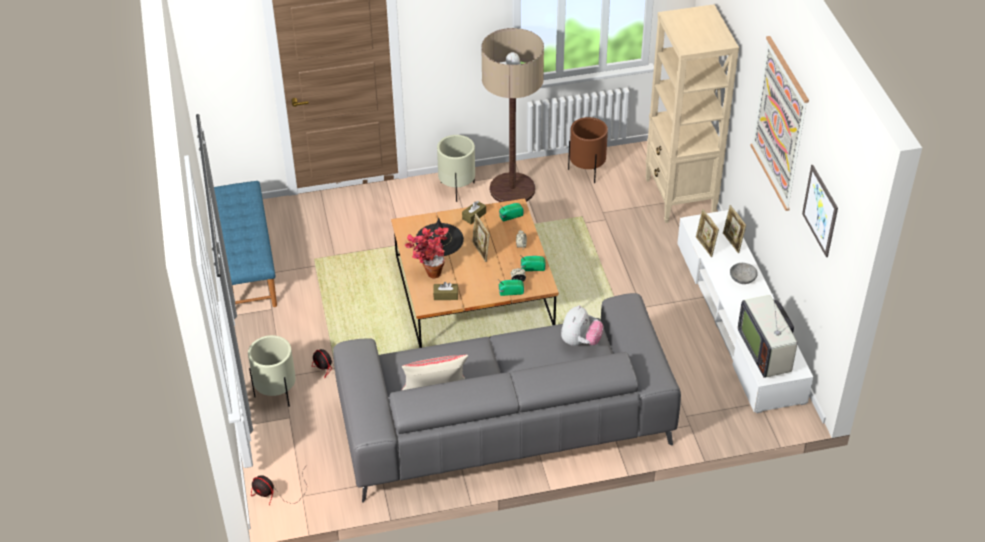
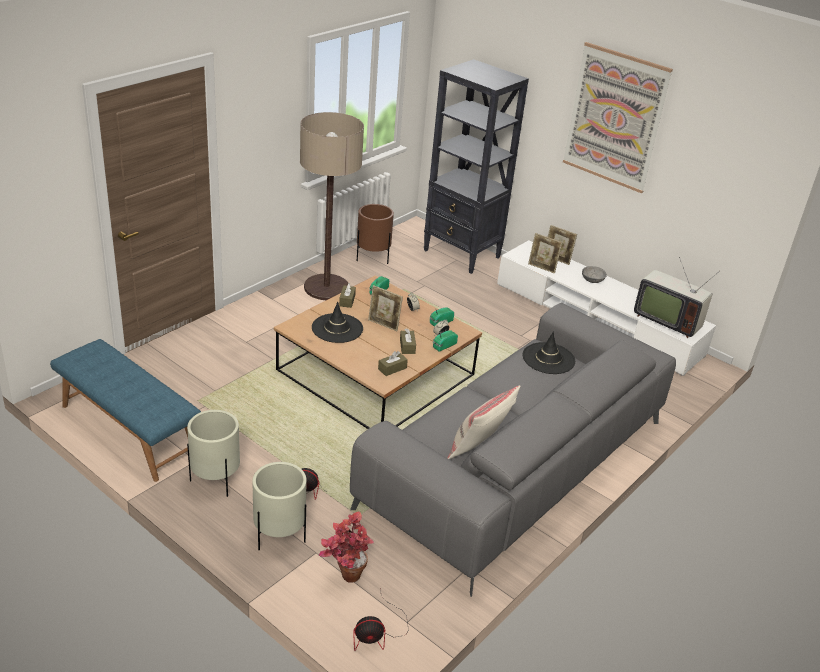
camera: 40 degrees left, 10 degrees down
(428, 272) = (356, 356): potted plant -> potted plant (343, 577)
(457, 189) = (278, 302): beige planter -> beige planter (216, 481)
(479, 280) = (407, 346): none -> brown tissue box
(580, 341) = (548, 358): plush toy -> black hat
(680, 197) = (462, 254): beige bookcase -> black bookcase
(820, 210) = (706, 165): picture -> none

